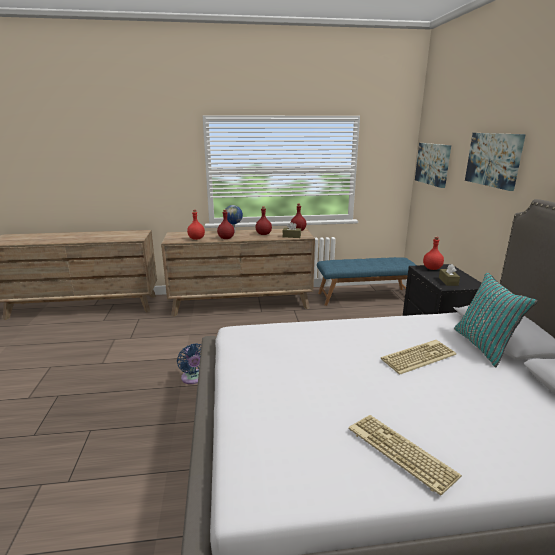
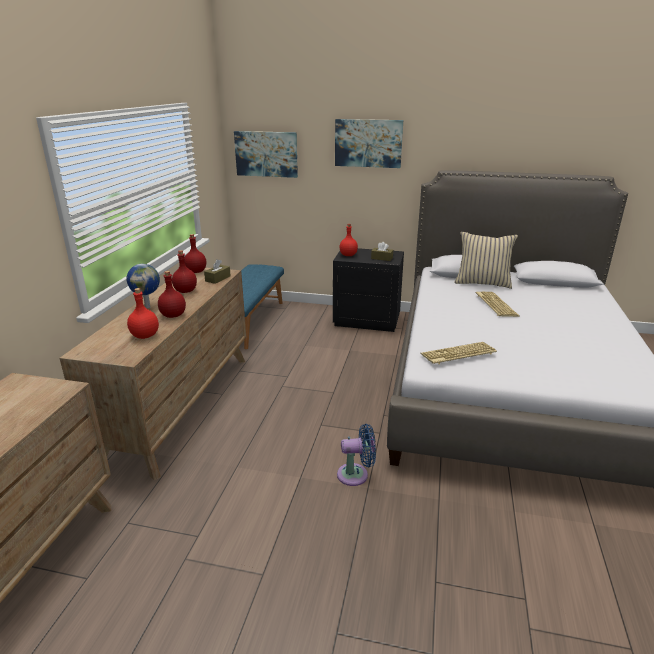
camera: 70 degrees left, 5 degrees up
(399, 452) = (606, 339): keyboard -> keyboard (458, 354)
(484, 346) = (482, 283): turquoise pillow -> beige pillow

